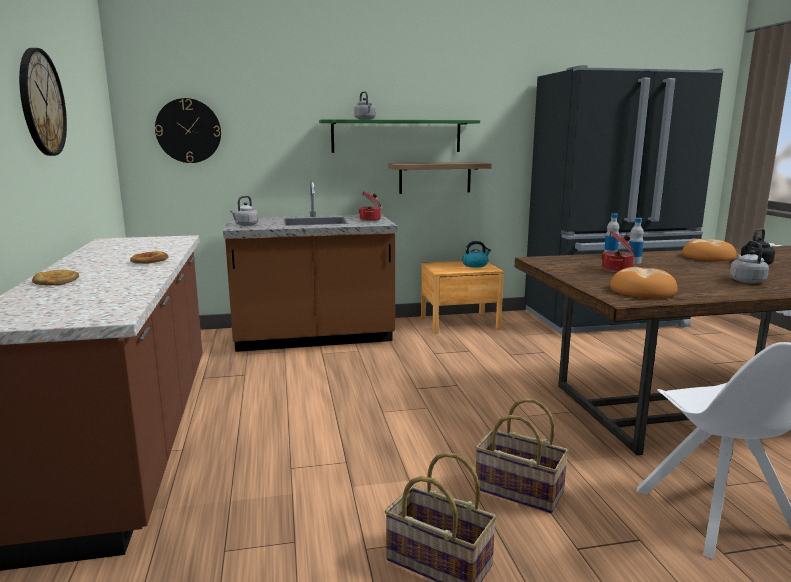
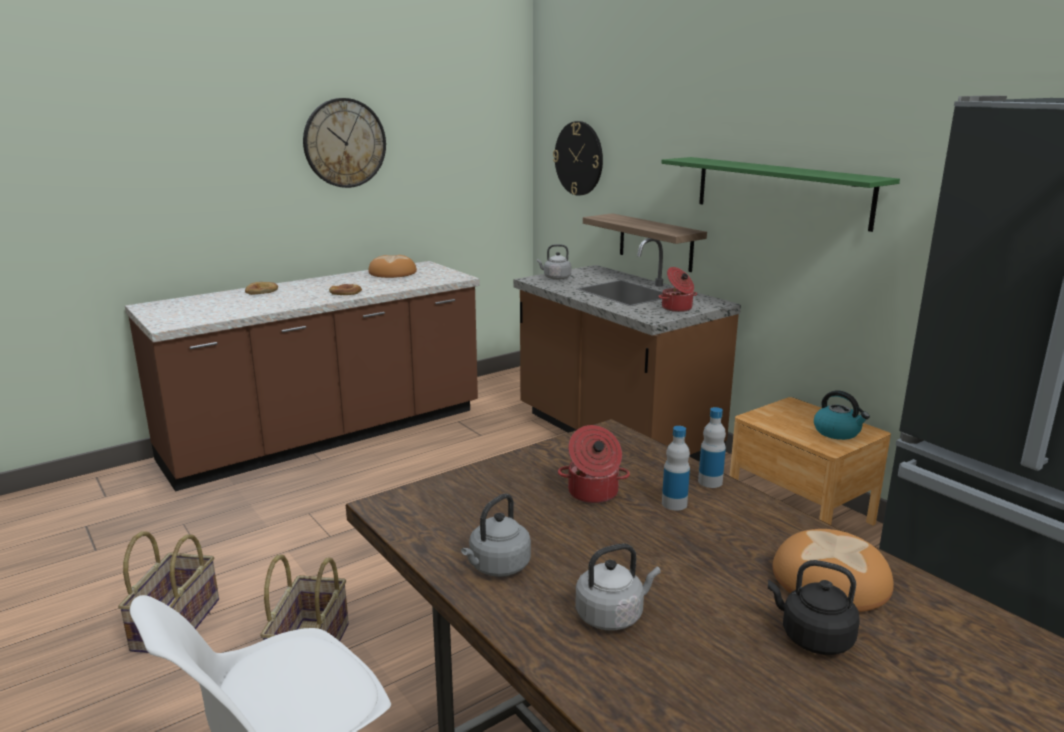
camera: 65 degrees right, 5 degrees up
(365, 119) = (723, 163): grey kettle -> grey kettle (497, 567)
(435, 177) = (828, 268): shelf -> shelf (655, 242)
(642, 291) = (454, 517): bread -> bread (393, 273)

